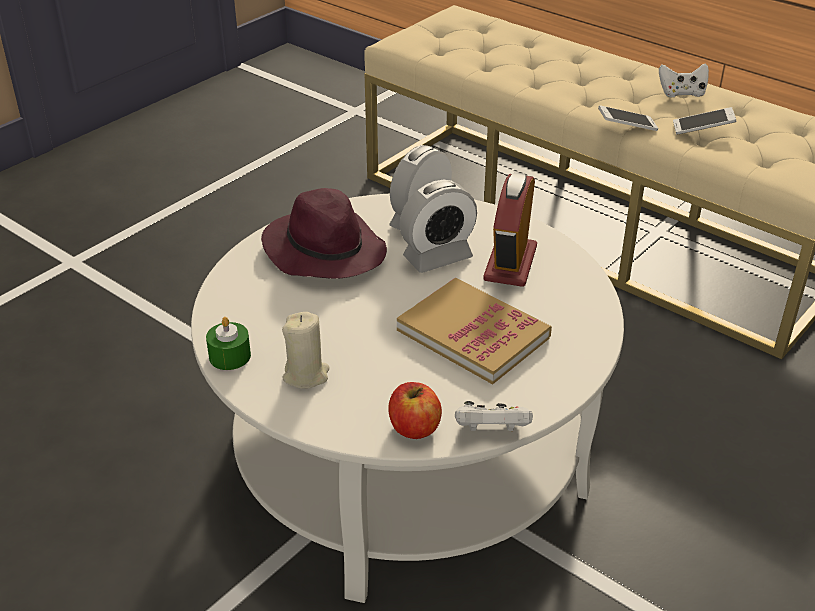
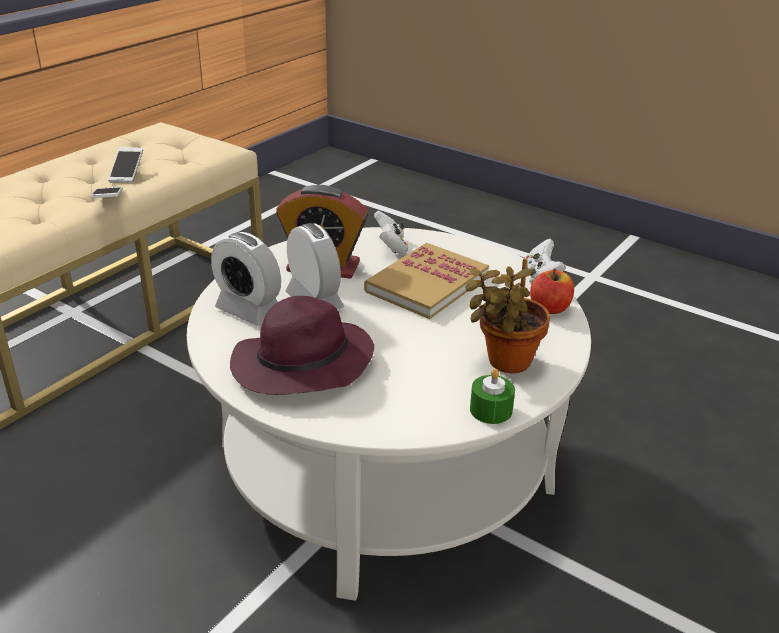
camera: 95 degrees left, 5 degrees down
(306, 375) = (504, 362): beige candle -> potted plant
(682, 93) = (53, 175): white game controller -> white game controller (391, 247)

